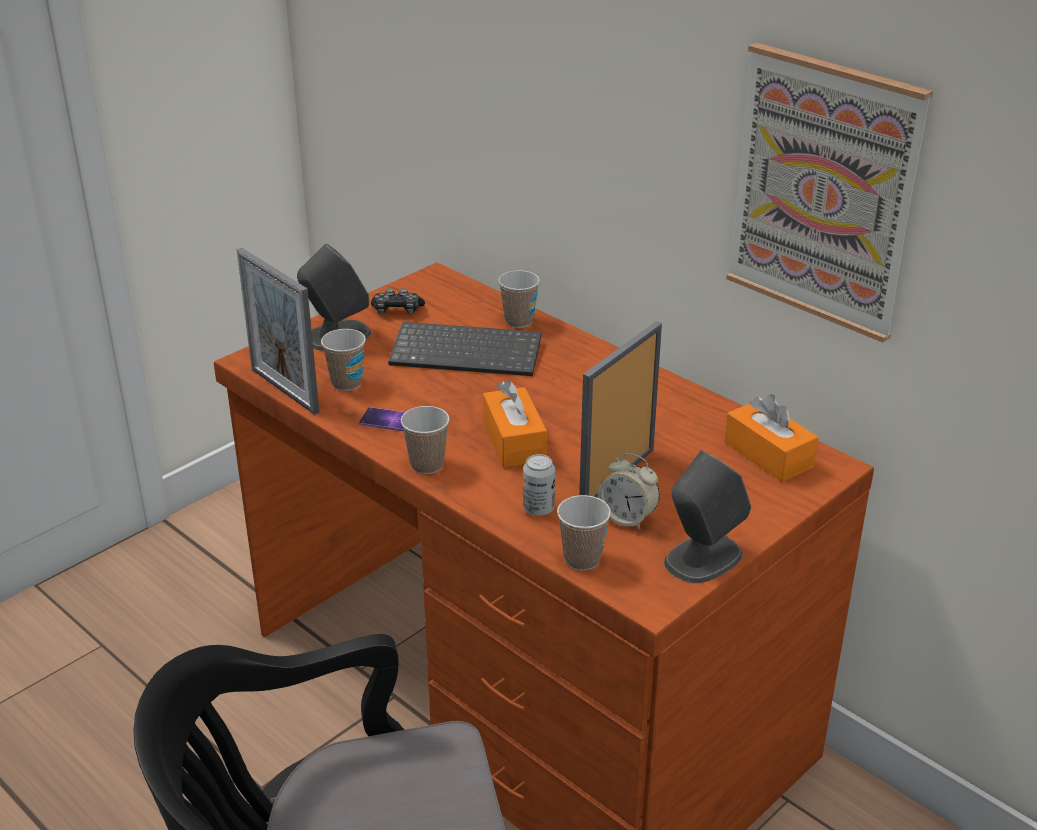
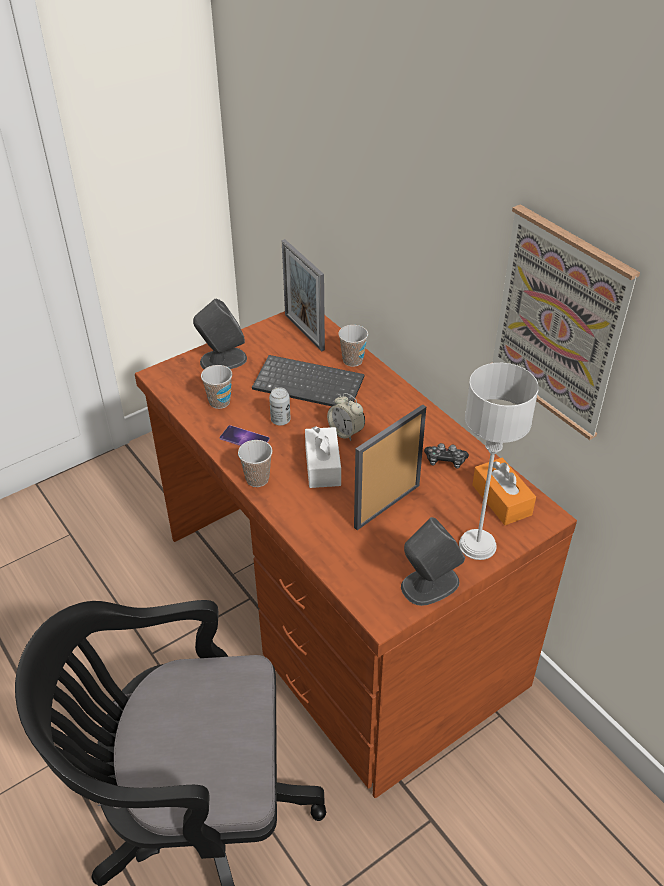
camera: 10 degrees right, 10 degrees up
(284, 390) = (176, 403): picture frame -> picture frame (304, 332)
(397, 311) = (269, 342): game controller -> game controller (445, 461)
(514, 441) = (322, 466): orange tissue box -> white tissue box
(538, 509) = (325, 526): can -> can (280, 420)
(582, 559) = (344, 574): cup -> none
(627, 518) = (385, 543): alarm clock -> alarm clock (346, 432)
(752, 507) = (477, 544): none -> grey table lamp

